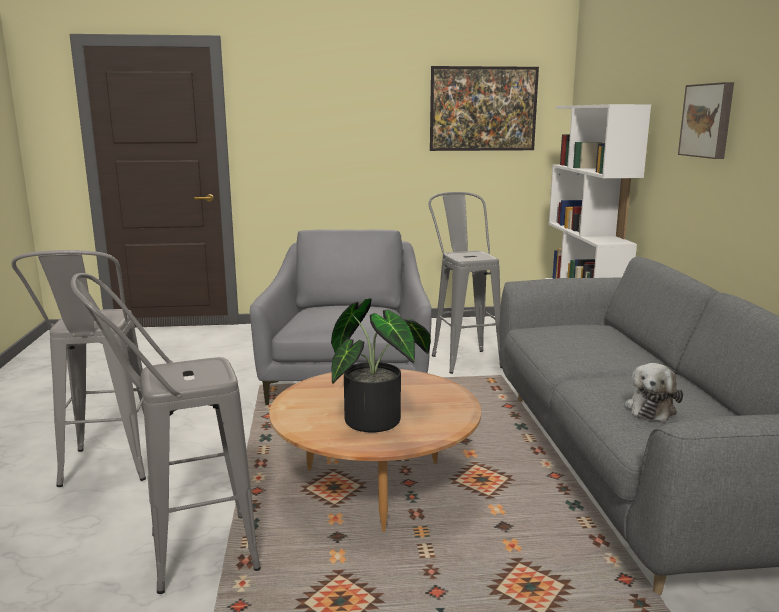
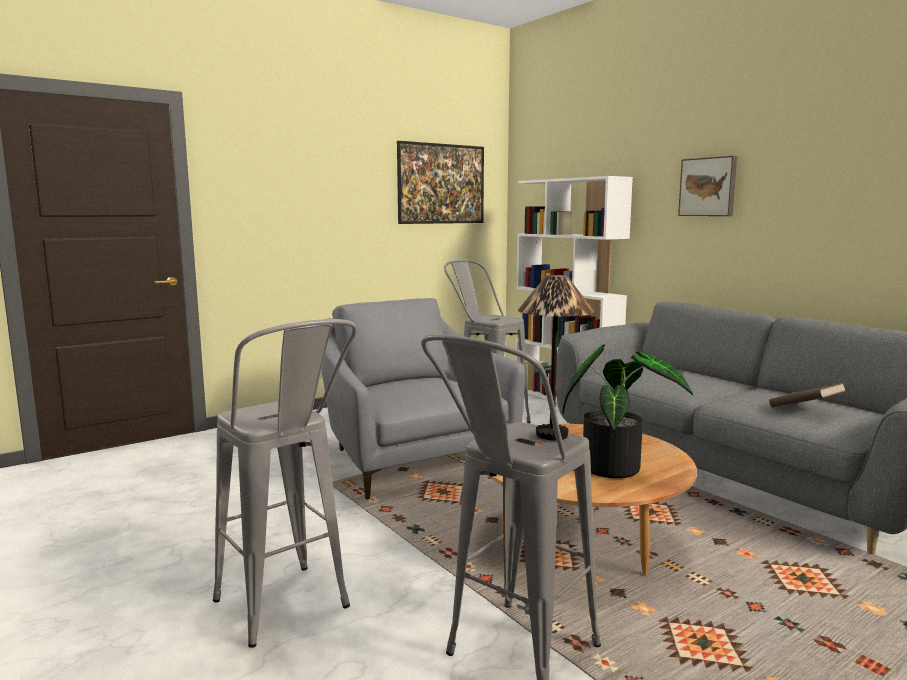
camera: 30 degrees left, 5 degrees down
(214, 373) = (552, 435): none -> table lamp
(651, 408) = (805, 410): plush toy -> brown book

